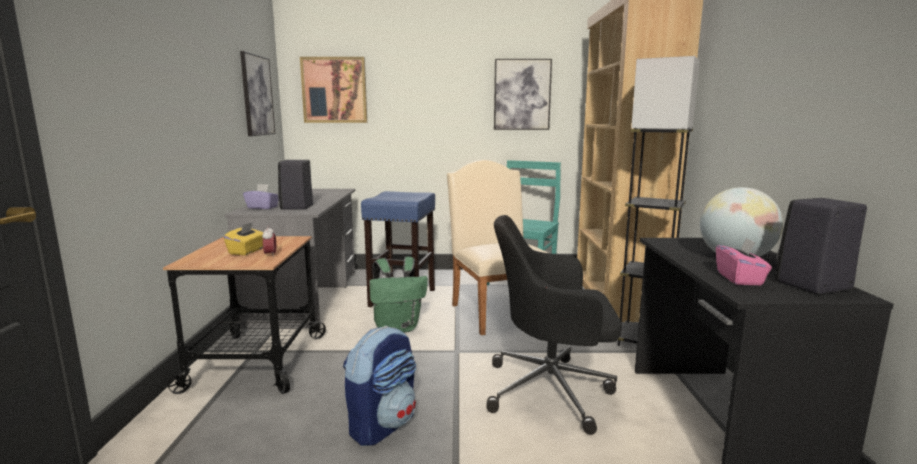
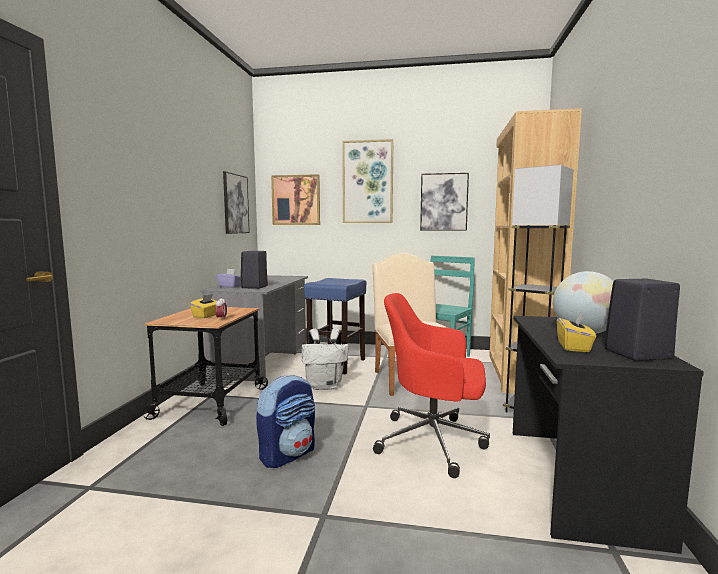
camera: 10 degrees right, 5 degrees down
(398, 328) = (325, 386): green backpack -> white backpack
(428, 68) = (367, 182): none -> picture
(552, 390) = (434, 441): black office chair -> red office chair
(739, 279) = (574, 347): pink tissue box -> yellow tissue box

